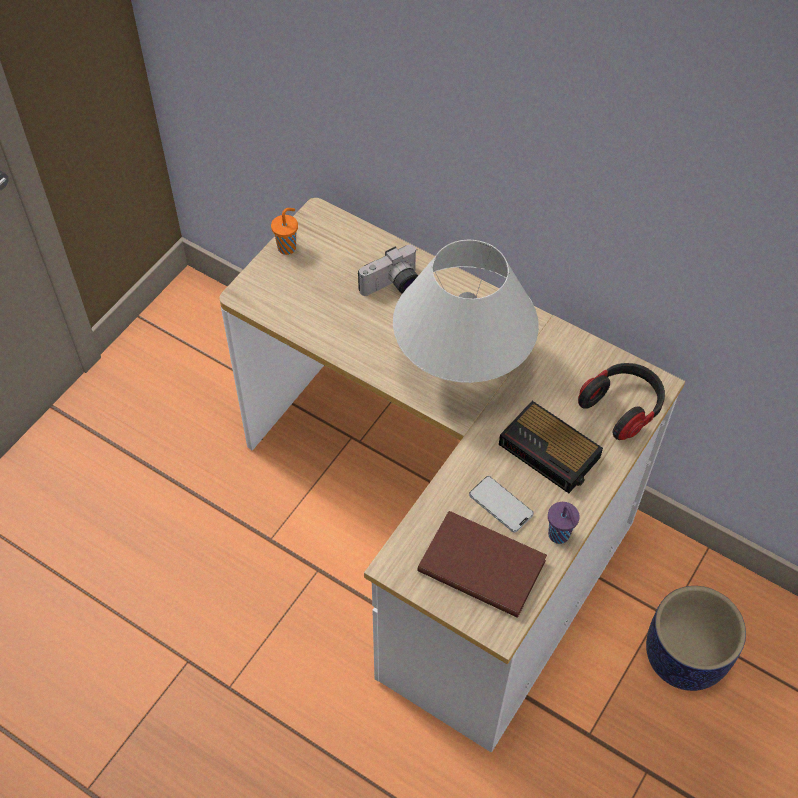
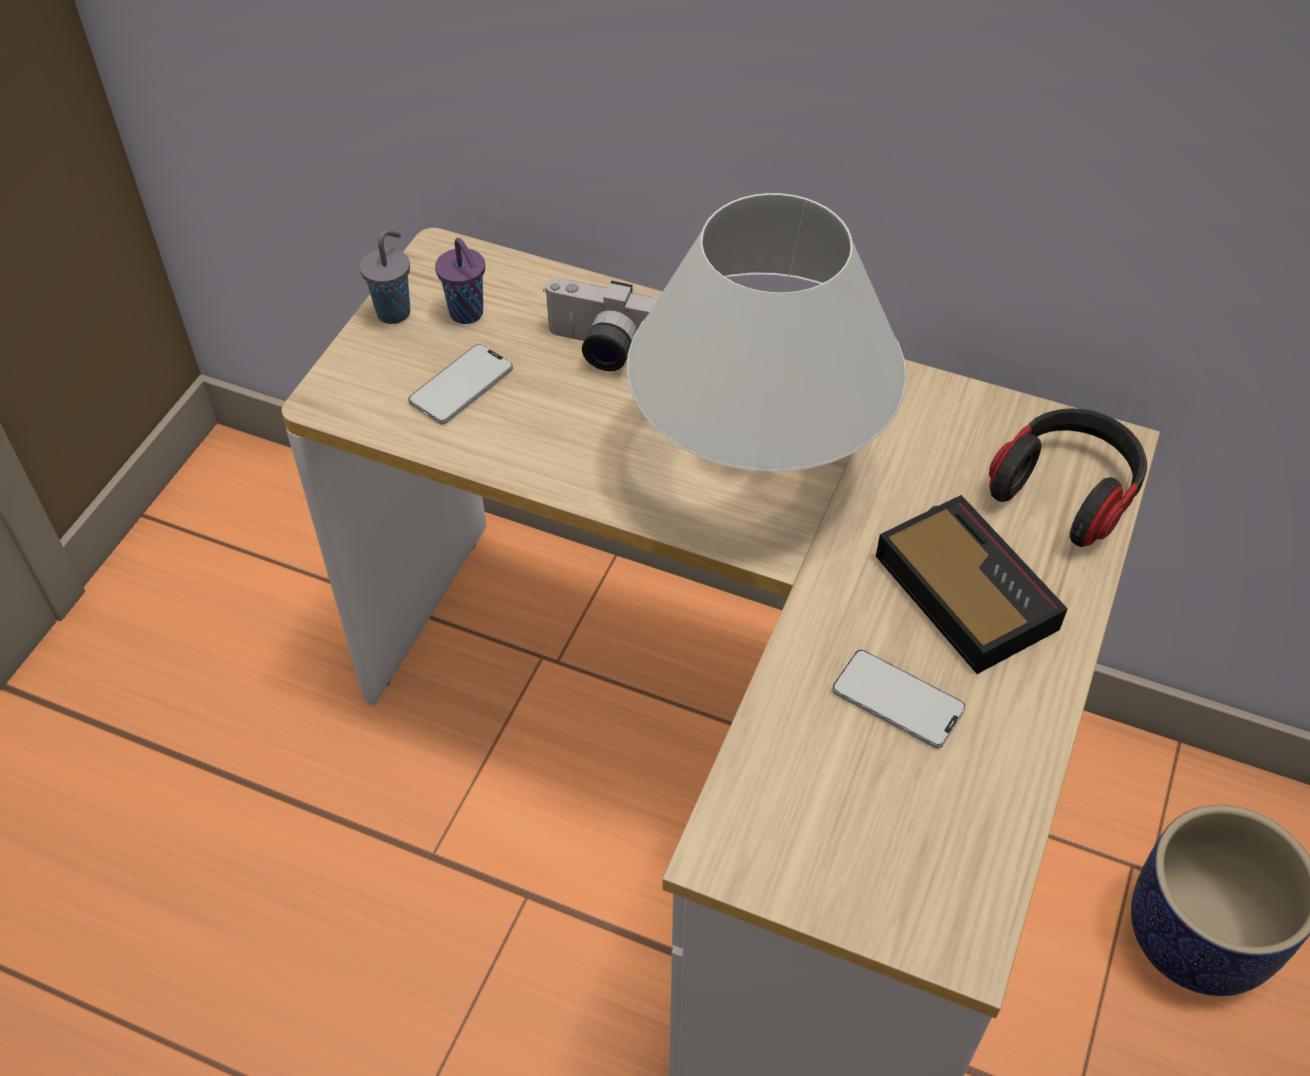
camera: 10 degrees left, 5 degrees down
(287, 247) = (395, 311): orange cup -> grey cup
(315, 297) = (461, 386): none -> phone
(393, 286) = (599, 349): camera -> camera turned 60 degrees clockwise
(481, 563) = (892, 819): brown book -> none
(551, 452) = (963, 589): alarm clock -> alarm clock turned 150 degrees counterclockwise
(559, 535) = (1025, 740): purple cup -> purple cup (467, 314)

